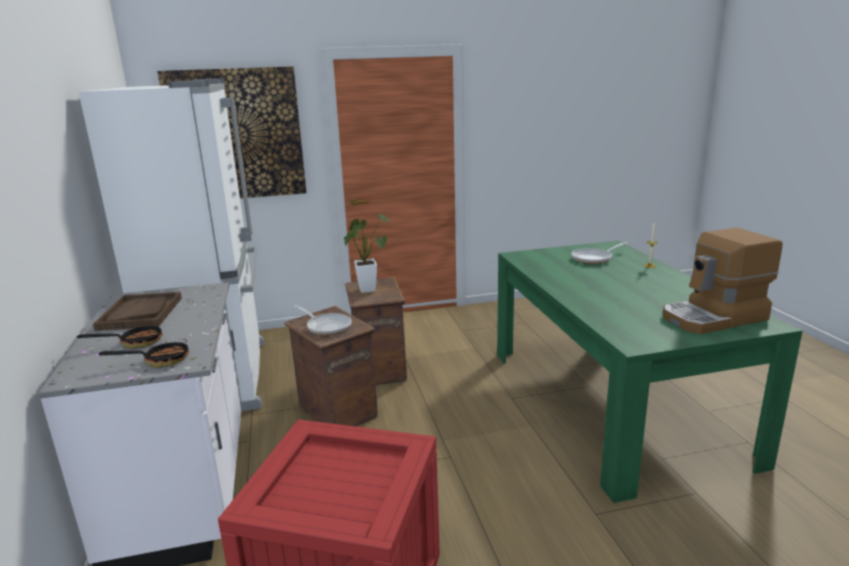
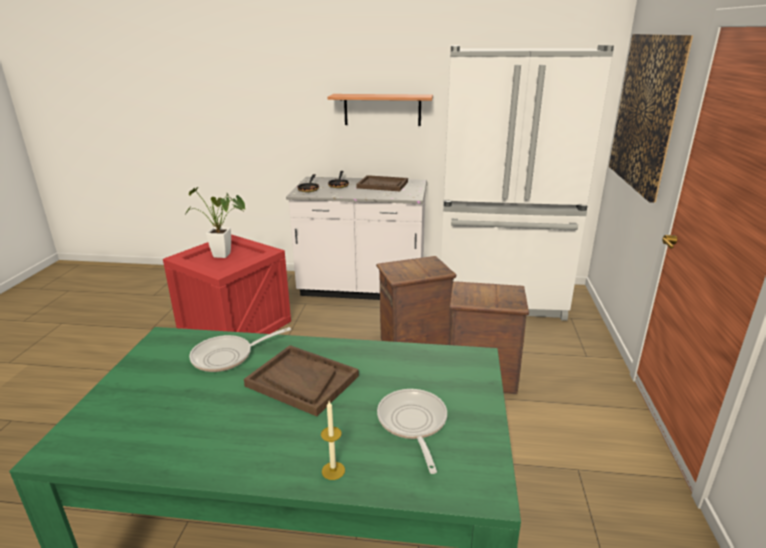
camera: 110 degrees right, 5 degrees up
(56, 204) = (382, 109): none -> shelf
(327, 326) = (409, 266): frying pan -> frying pan (228, 356)
(367, 288) = (496, 292): potted plant -> potted plant (226, 255)
(602, 285) = (302, 381): none -> brown tray
(714, 318) = (128, 417): coffee machine -> none

